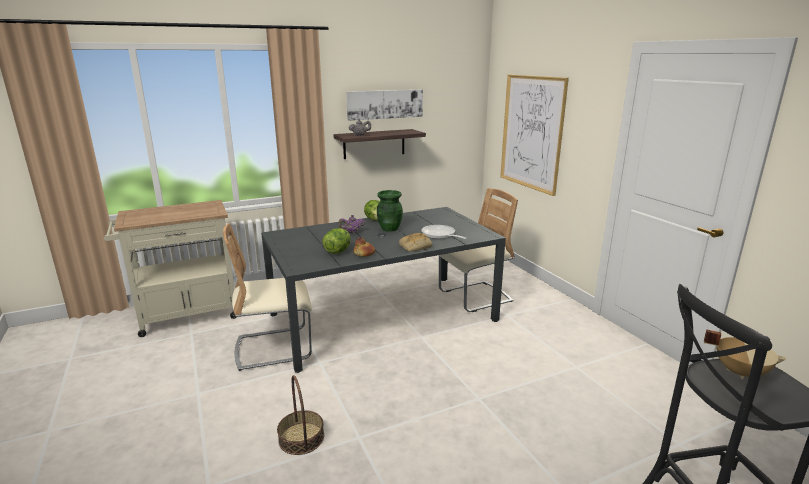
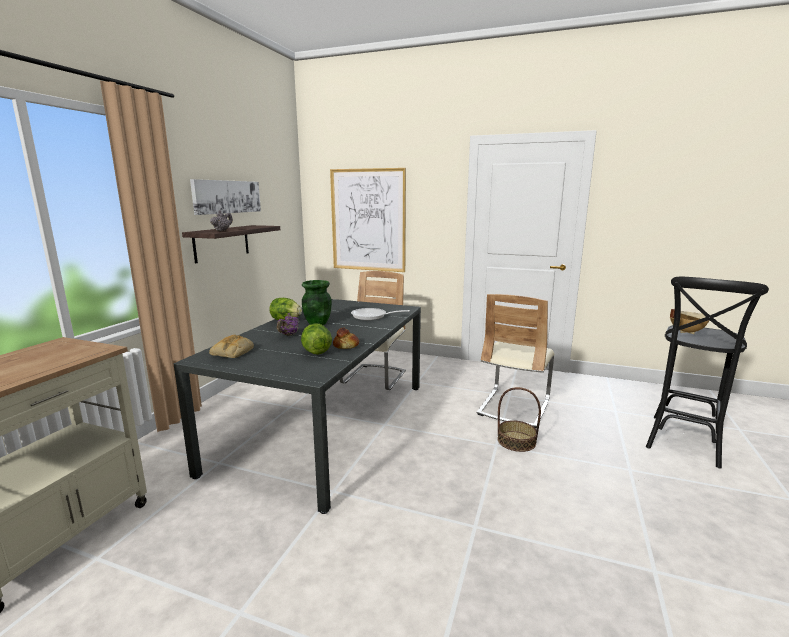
camera: 45 degrees left, 5 degrees down
(274, 348) = (258, 506): beige chair -> beige chair (513, 407)
(301, 438) = (434, 563): basket -> basket (516, 441)
(415, 246) = (374, 329): bread -> bread (232, 352)

